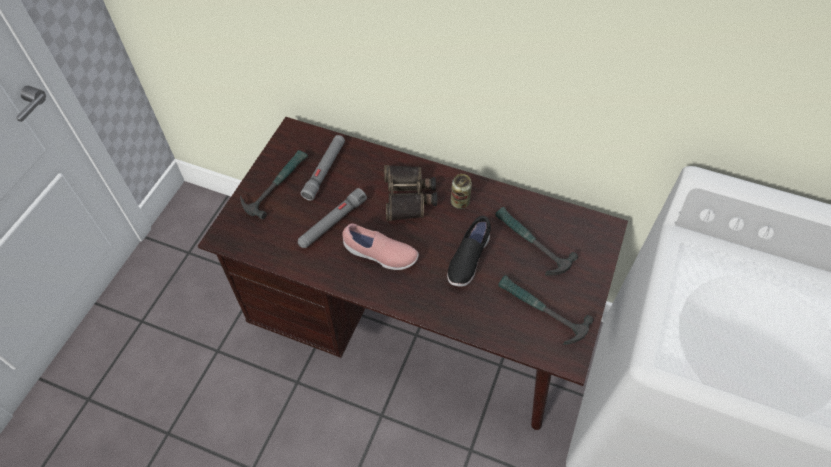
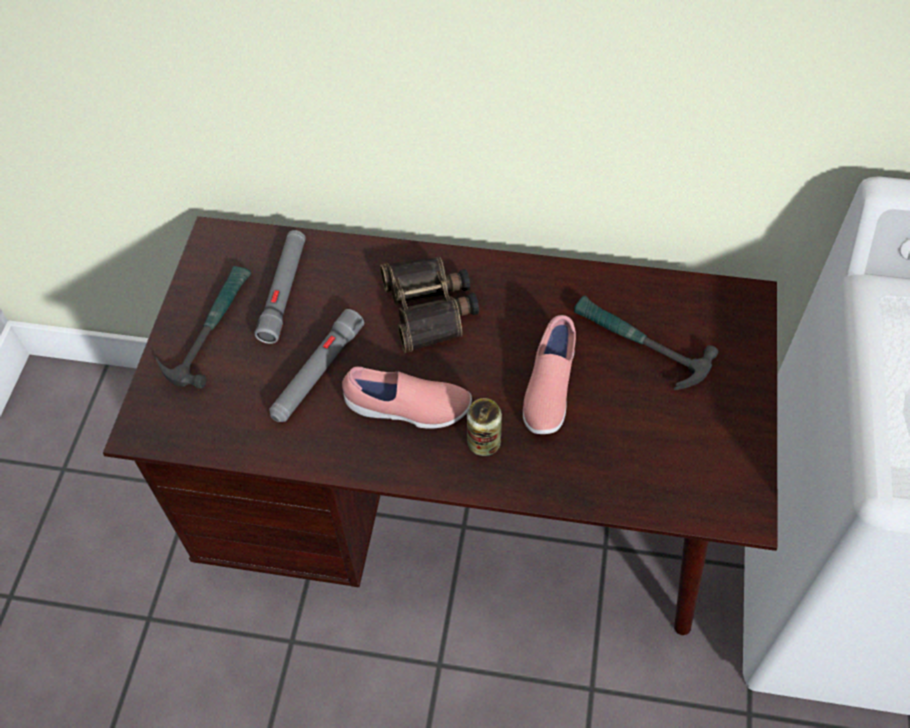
camera: 10 degrees left, 0 degrees up
(460, 202) = (512, 301): can -> can (484, 443)
(467, 259) = (548, 389): black shoe -> pink shoe
(540, 311) = (681, 447): hammer -> none

